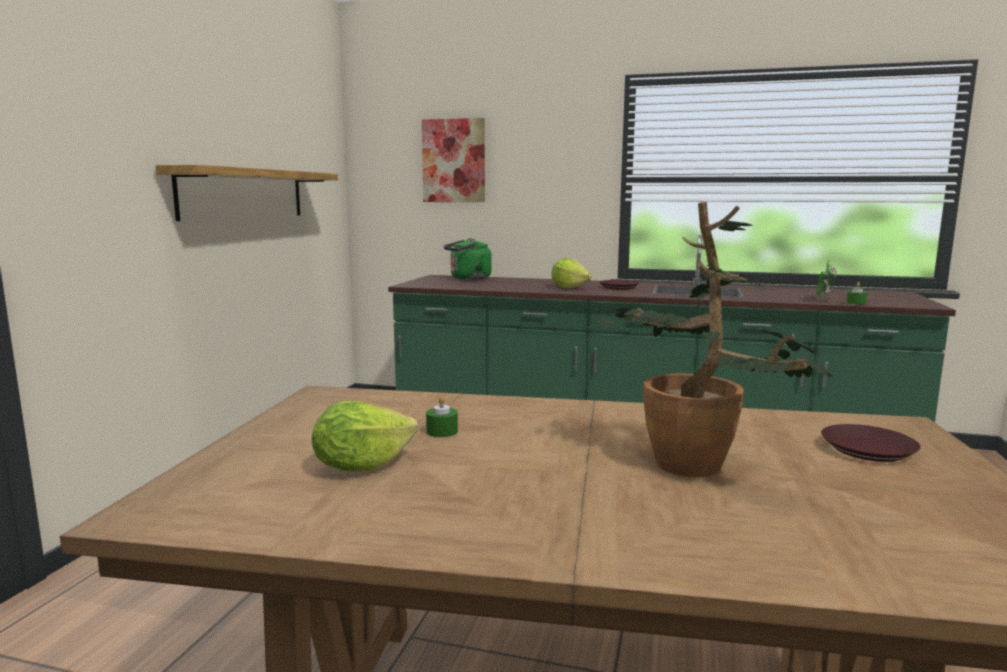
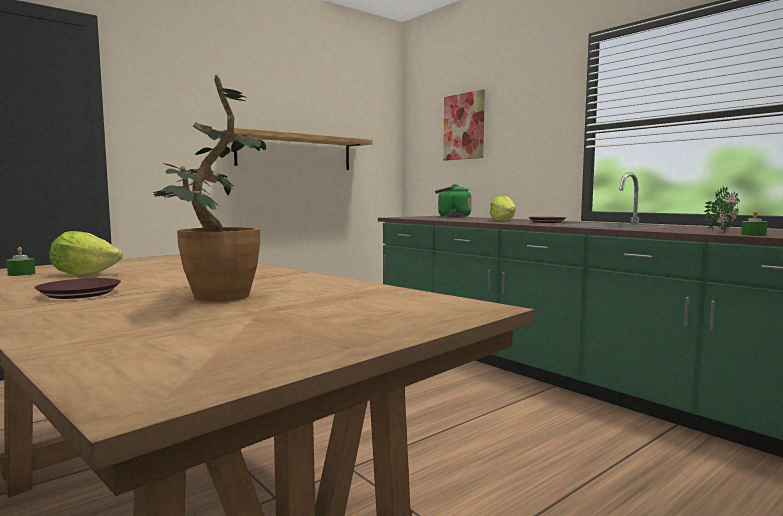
camera: 35 degrees right, 5 degrees down
(442, 431) = (170, 270): green candle -> green candle (21, 274)
(867, 449) = (375, 311): brown plate -> brown plate (80, 293)

